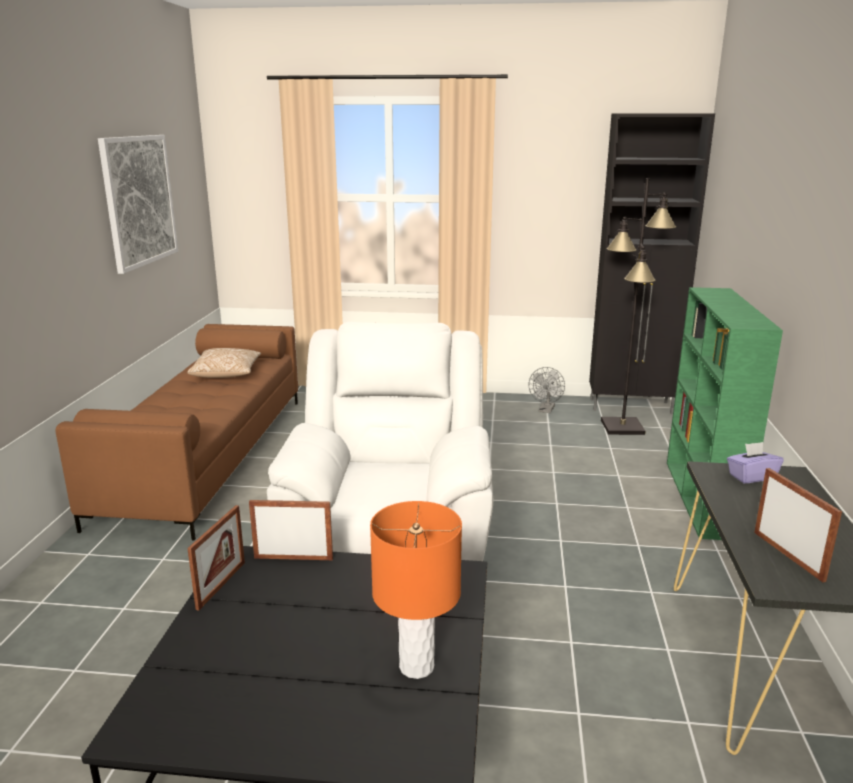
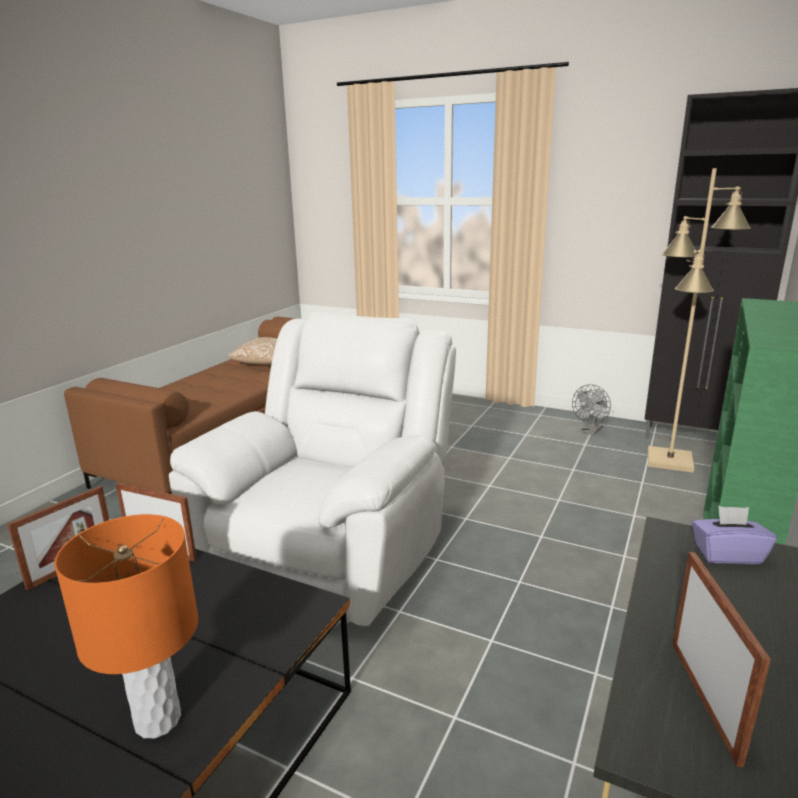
camera: 20 degrees right, 0 degrees up
(139, 201) = (197, 196): picture -> none
(623, 427) = (670, 461): black floor lamp -> beige floor lamp

